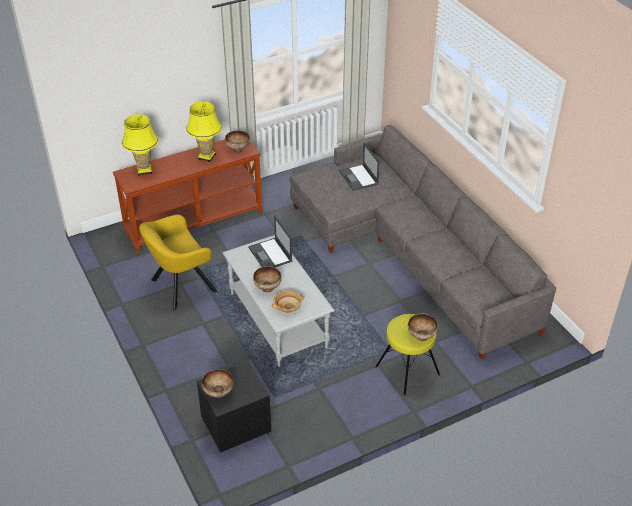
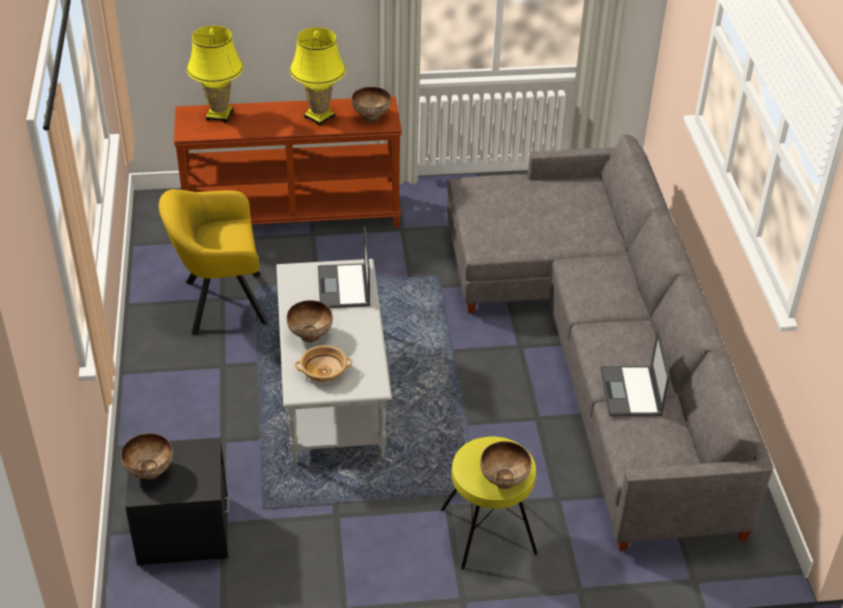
camera: 20 degrees right, 0 degrees up
(359, 178) = (549, 207): laptop -> laptop (631, 392)

